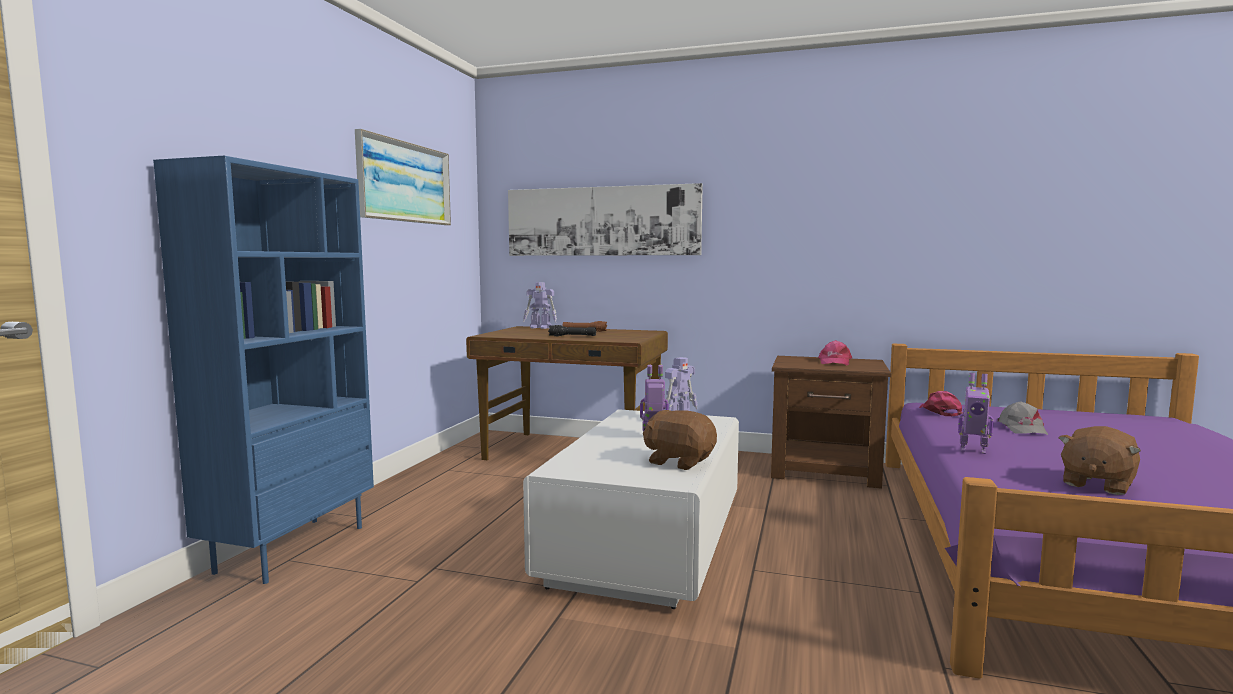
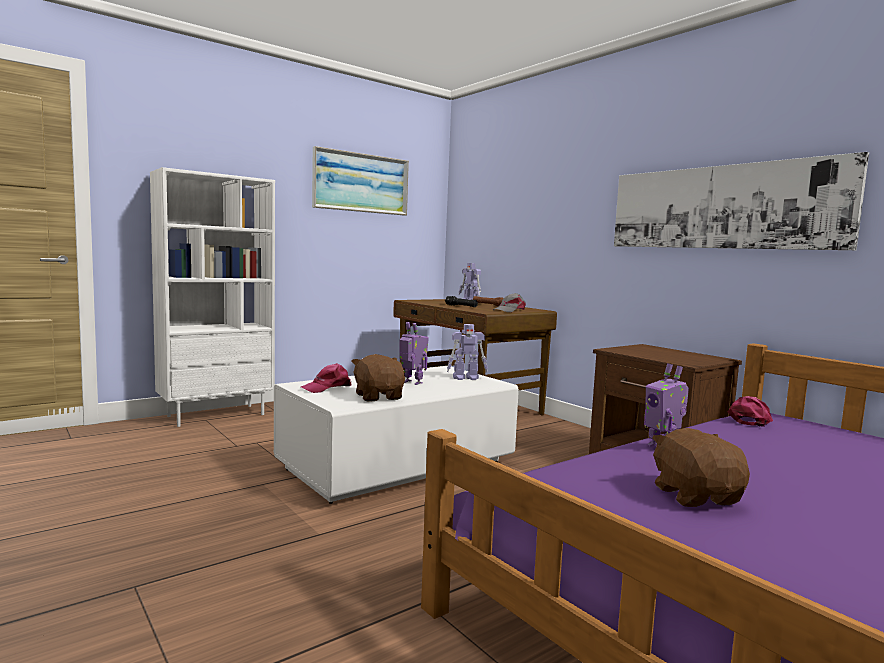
camera: 35 degrees right, 0 degrees up
(292, 548) = (216, 415): blue bookcase -> white bookcase
(602, 221) = (519, 212): picture -> picture (721, 207)
(834, 362) = (674, 354): pink cap -> pink cap (327, 387)
(1022, 428) = (798, 449): grey cap -> grey cap (509, 310)
(1096, 484) = (696, 496): brown plush toy -> brown plush toy turned 90 degrees clockwise

